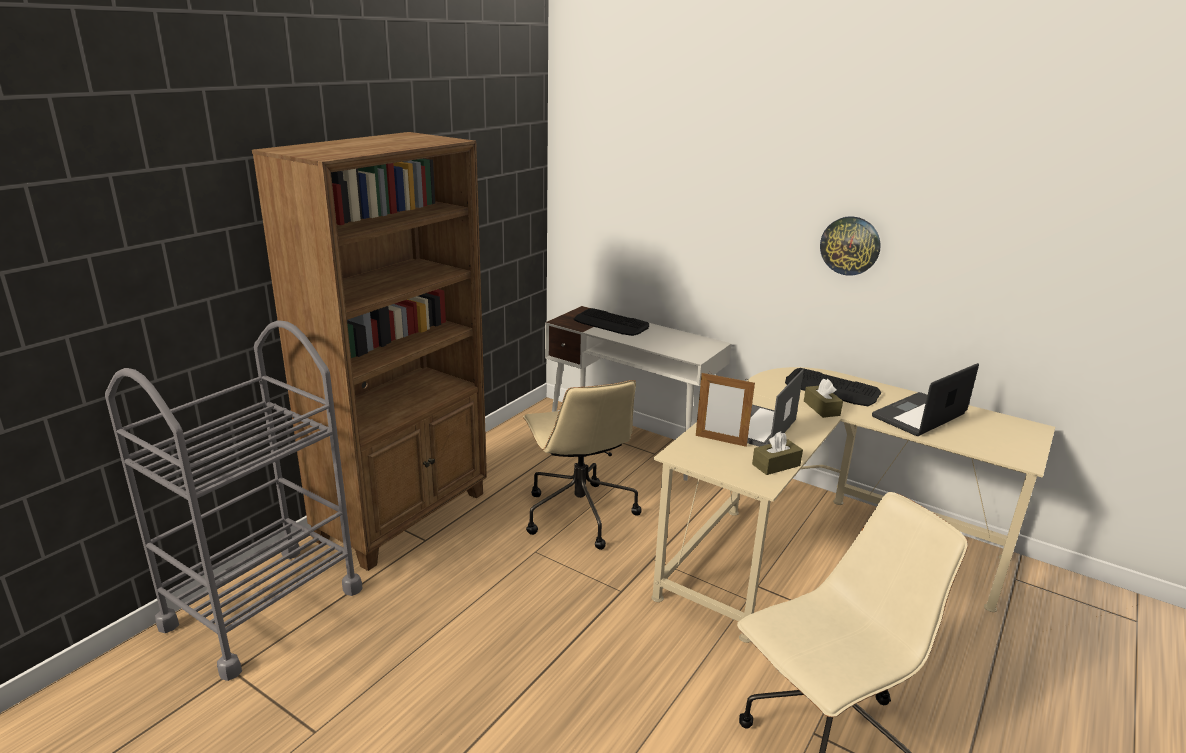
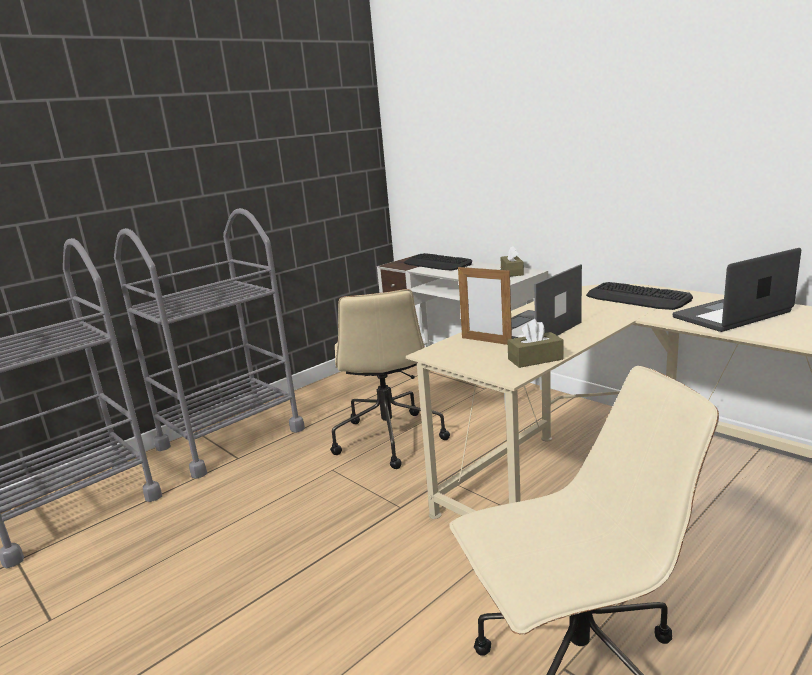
camera: 15 degrees right, 5 degrees down
(405, 516) = (231, 438): brown bookcase -> grey cart
(821, 408) = (616, 313): brown tissue box -> brown tissue box (512, 272)
(850, 245) = (651, 145): wall clock -> none

